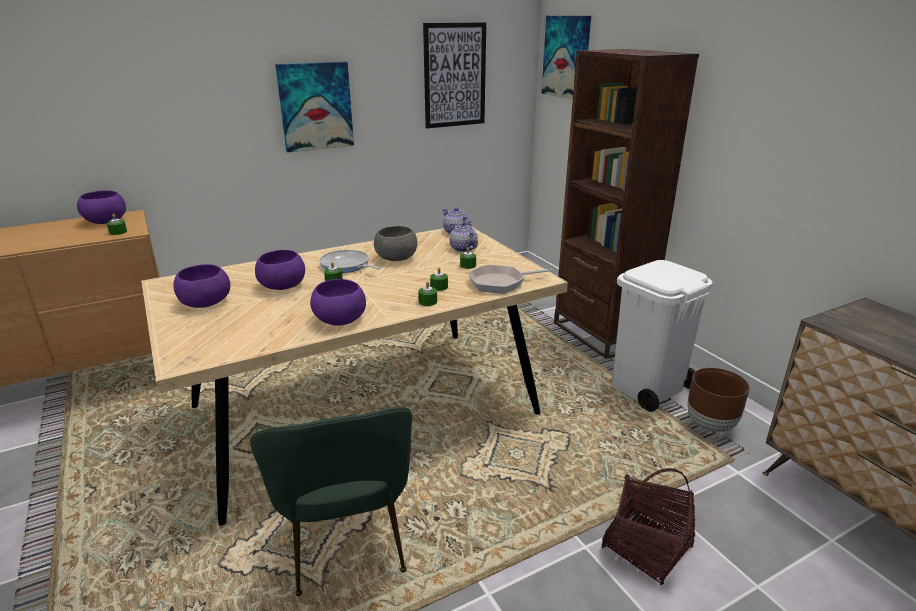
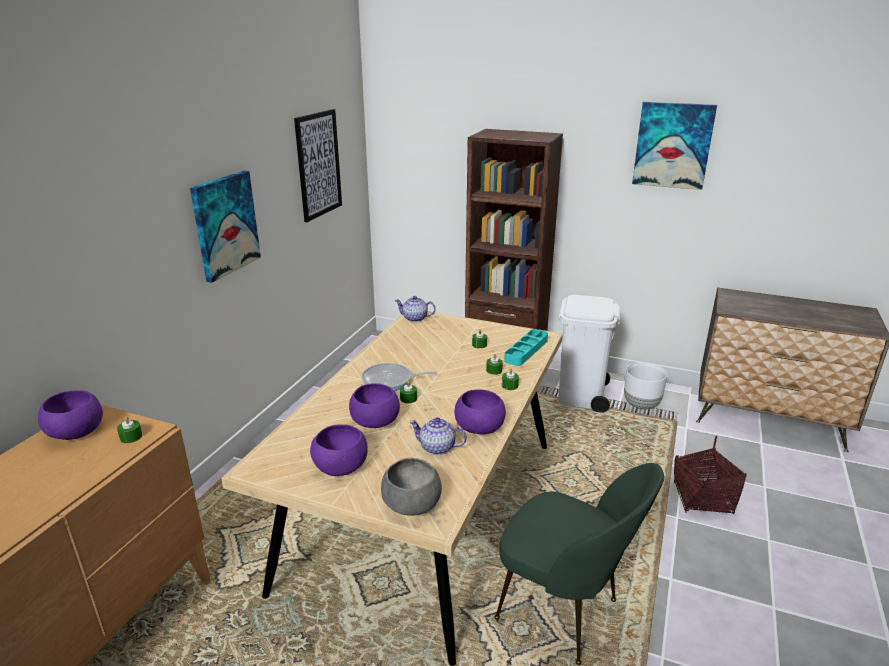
camera: 40 degrees left, 0 degrees up
(396, 257) = (414, 358): grey bowl -> grey bowl (411, 504)
(462, 248) = (448, 331): teapot -> teapot (437, 448)
(500, 283) = (526, 350): frying pan -> turquoise tray
(566, 57) = (407, 134): picture -> picture (673, 145)
(709, 425) = (641, 405): brown planter -> white planter

